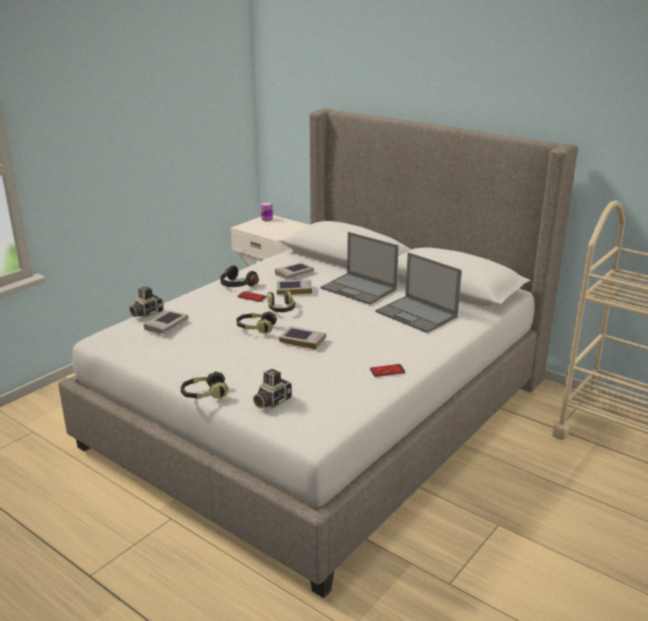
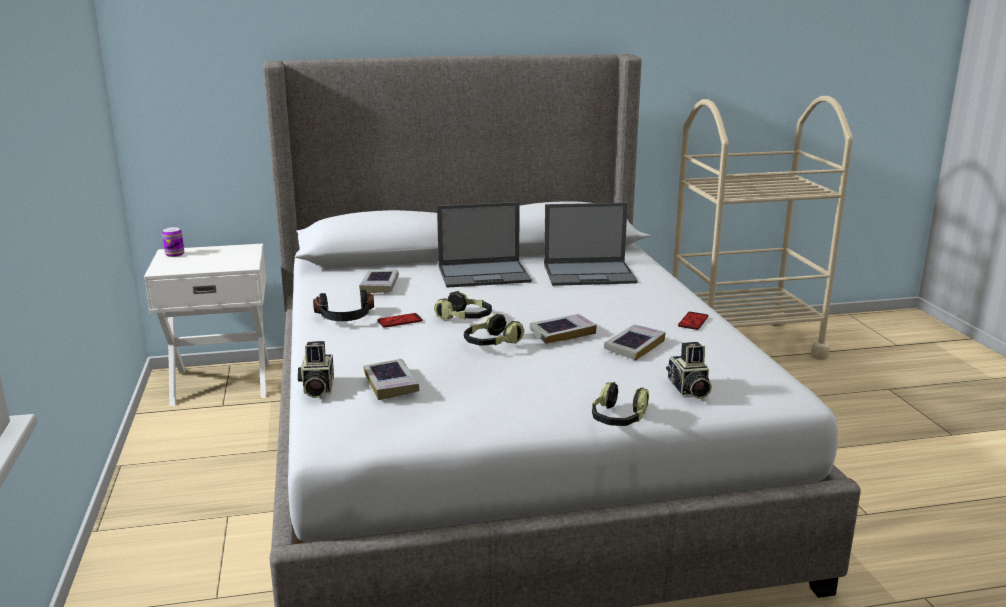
camera: 50 degrees left, 5 degrees down
(294, 289) = (425, 298): book -> book (634, 346)

